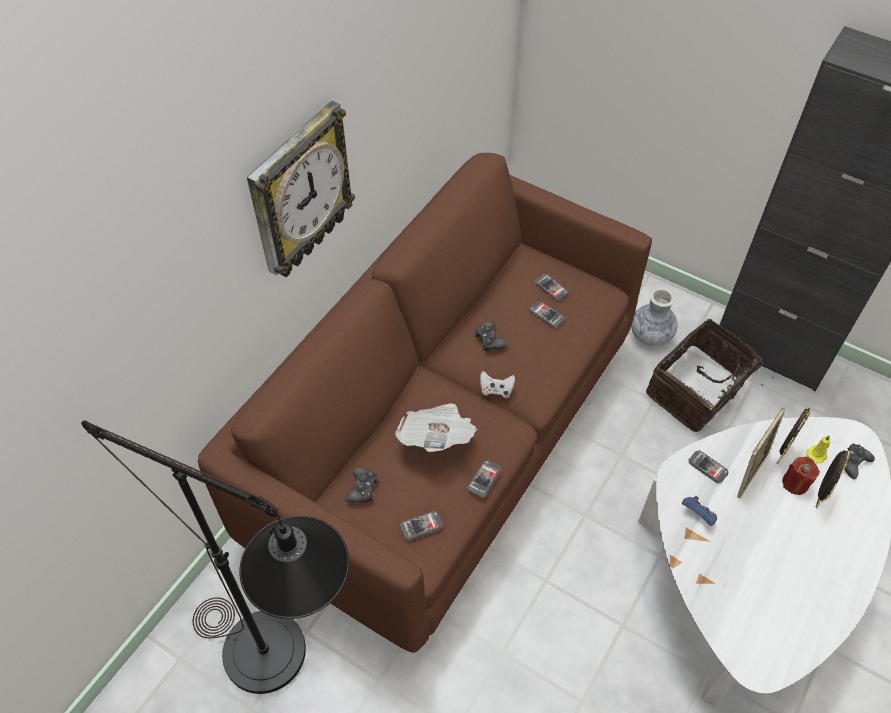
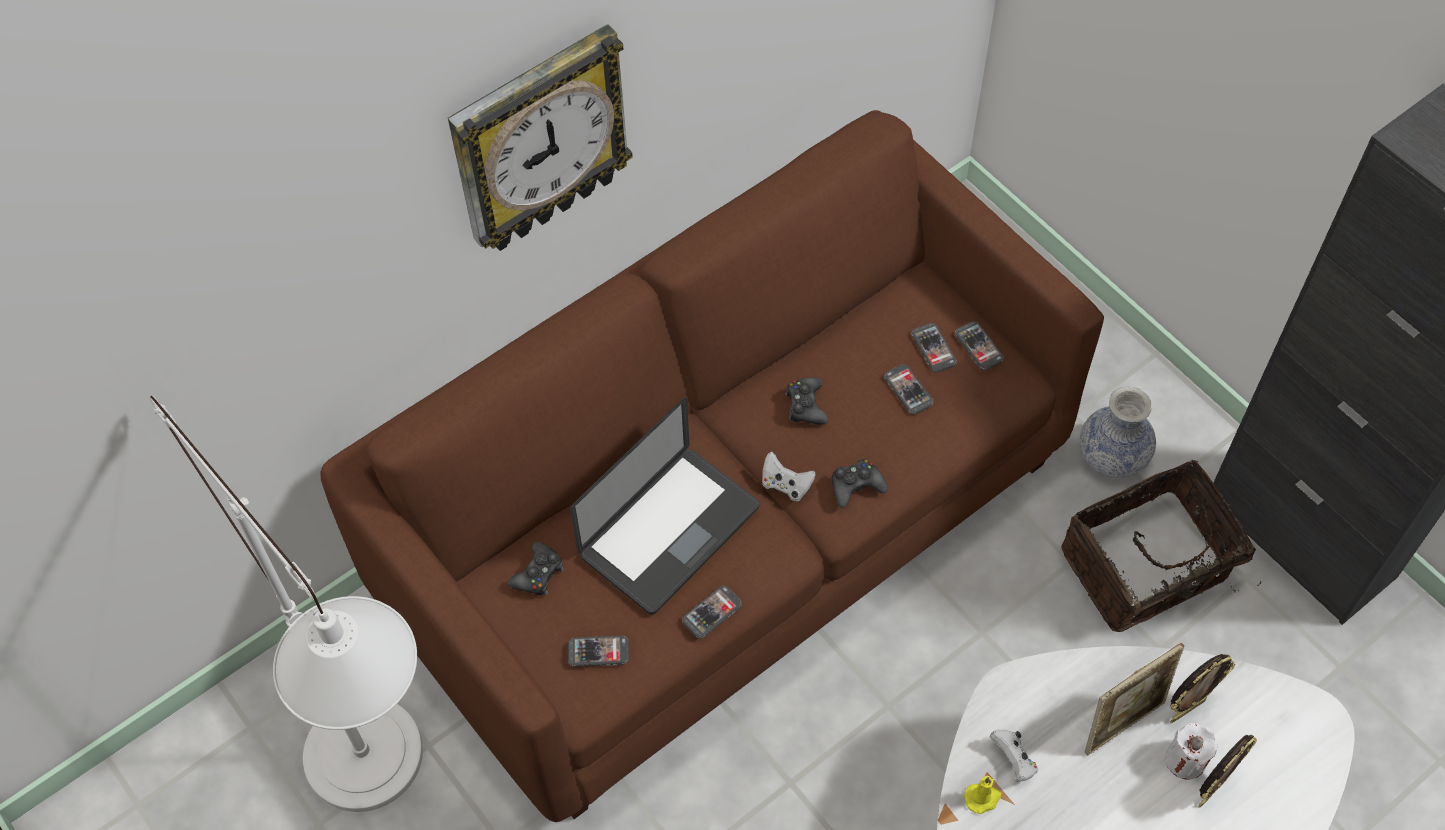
camera: 20 degrees right, 5 degrees up
(284, 665) = (383, 781): black floor lamp -> white floor lamp
(437, 437) = (670, 531): newspaper -> laptop
(698, 515) = (1013, 760): blue game controller -> white game controller
(708, 467) = (1061, 694): phone -> phone (978, 347)
(795, 483) = (1185, 760): red candle -> white candle
(817, 454) = (1242, 727): yellow candle -> yellow candle (983, 798)
(852, 462) = (1292, 756): black game controller -> black game controller (856, 486)

